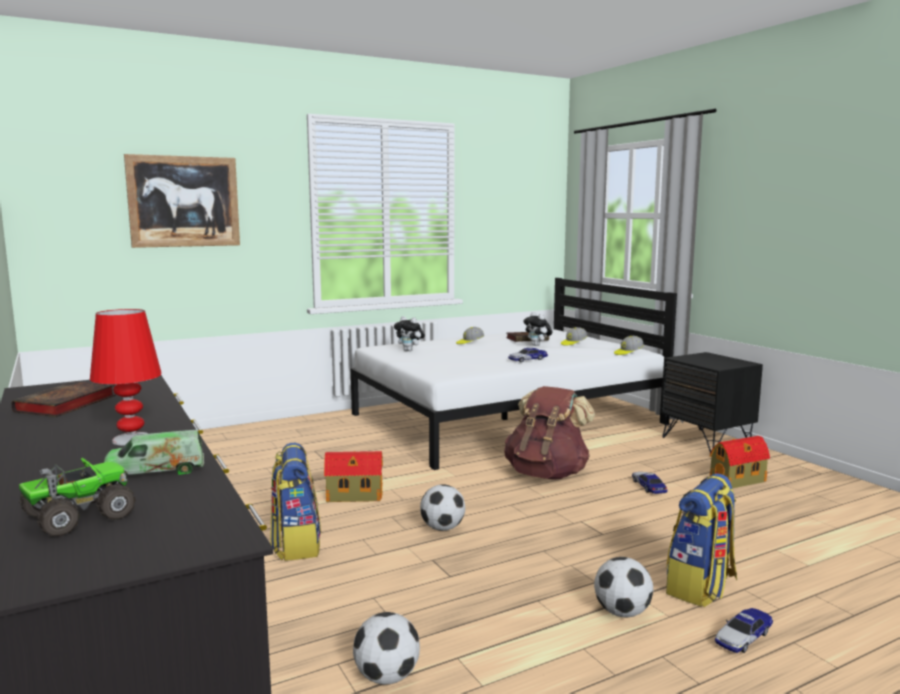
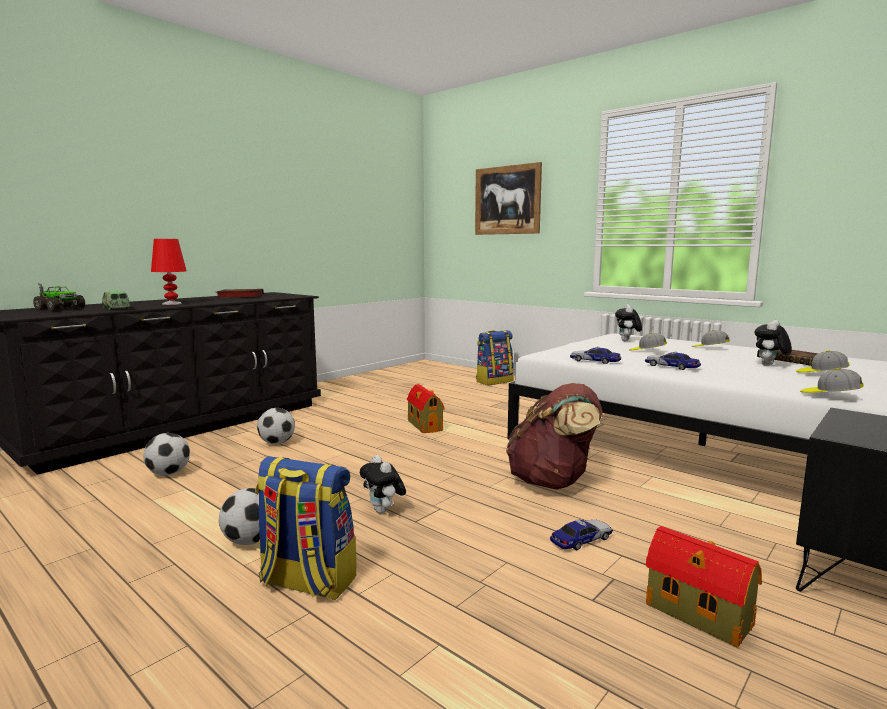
camera: 70 degrees right, 0 degrees up
(296, 544) = (335, 426): backpack -> backpack (494, 381)
(442, 528) = (385, 458): football -> football (277, 443)
(462, 354) = (647, 351): none -> cap
(577, 544) = (383, 511): none -> plush toy
(743, 637) = (201, 609): toy car -> toy car (594, 361)

